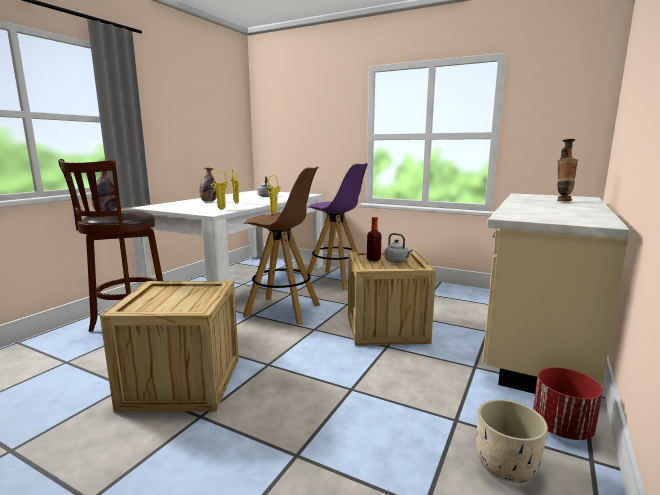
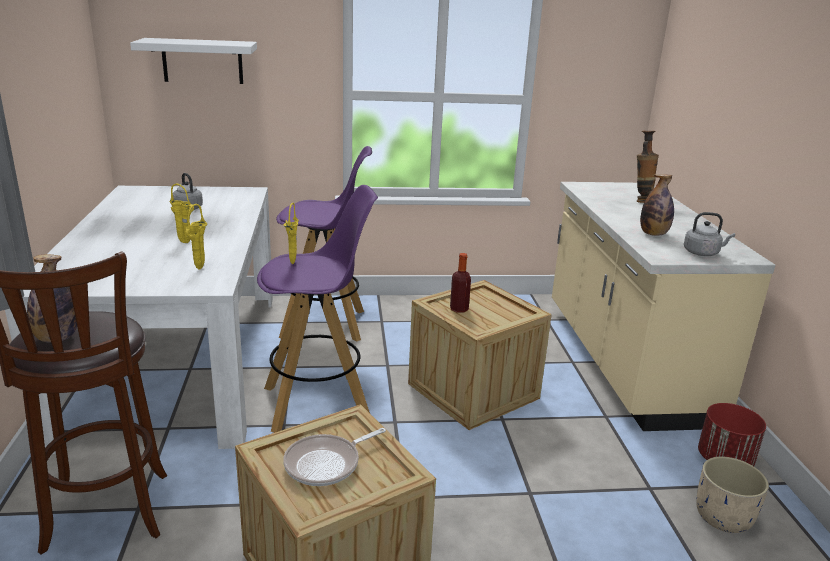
camera: 35 degrees left, 10 degrees up
(172, 297) = (326, 464): none -> frying pan
(208, 201) = (119, 244): bottle -> bottle (653, 234)
(283, 311) = (318, 403): brown stool -> purple stool
(296, 121) = (202, 61): none -> white shelf
(397, 262) = (489, 306): grey kettle -> grey kettle (703, 253)

